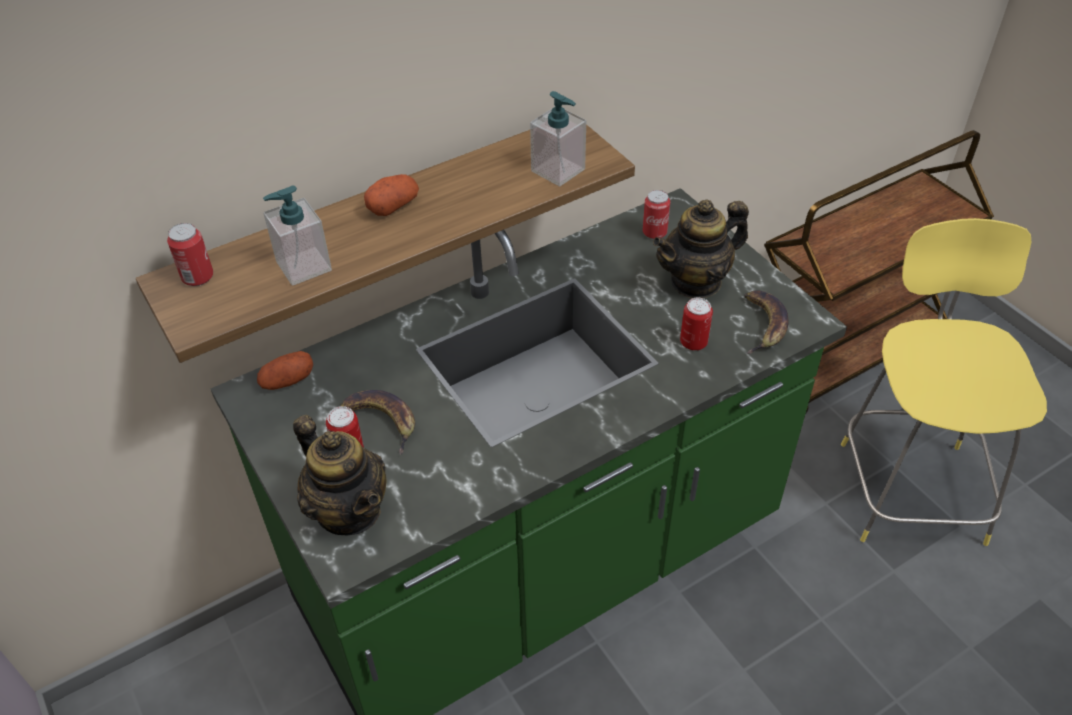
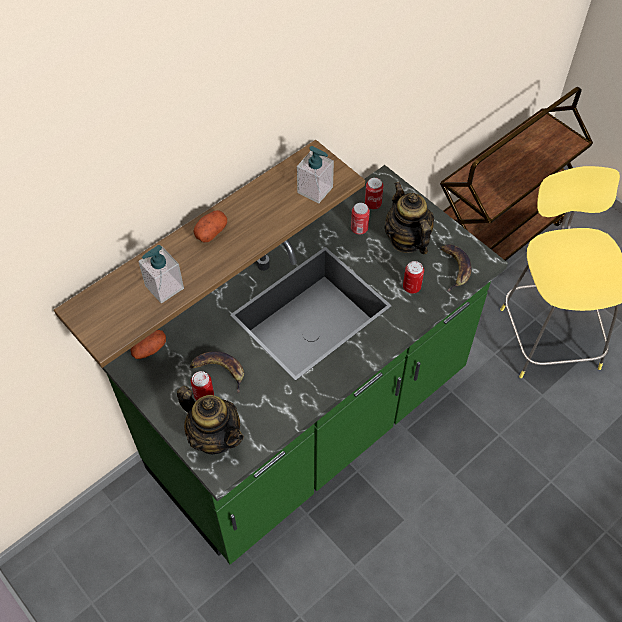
camera: 10 degrees left, 10 degrees up
(198, 277) = (96, 304): can -> can (359, 228)
(696, 281) = (406, 240): teapot -> teapot turned 105 degrees clockwise

